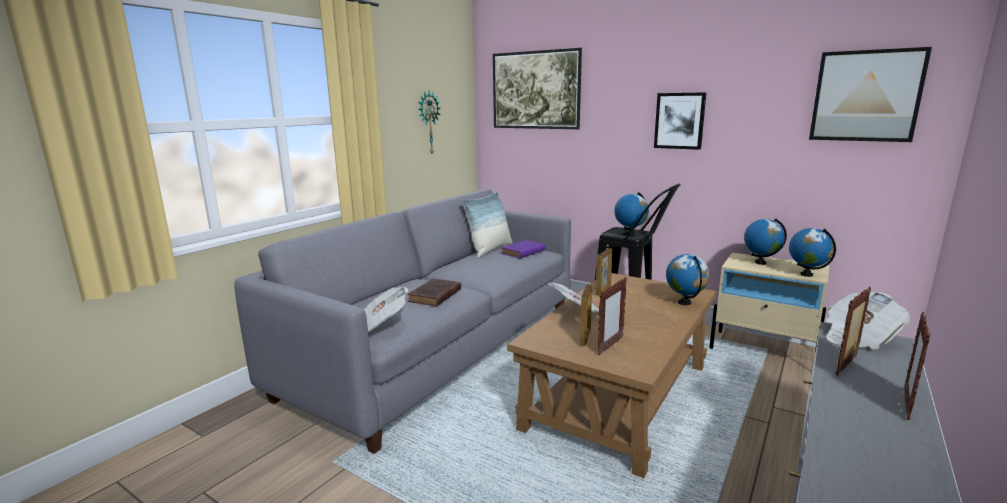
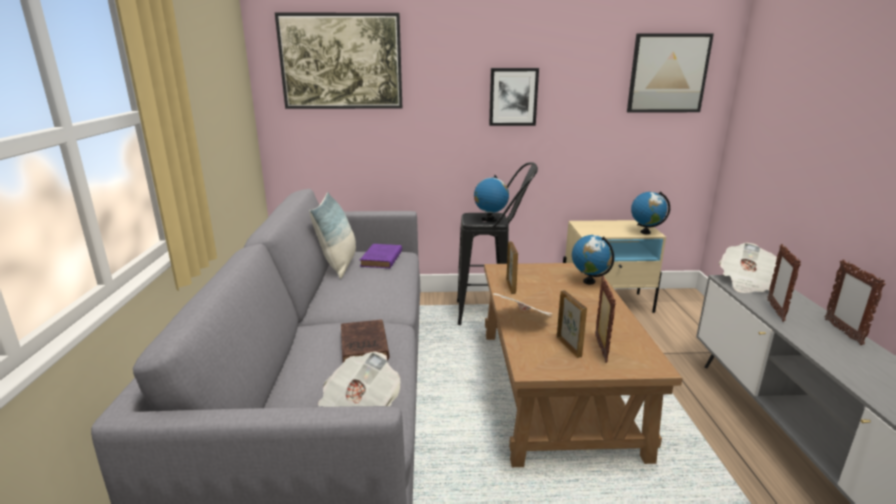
camera: 35 degrees left, 5 degrees up
(428, 123) = (219, 109): wall clock -> none
(760, 262) = (602, 227): globe -> none

